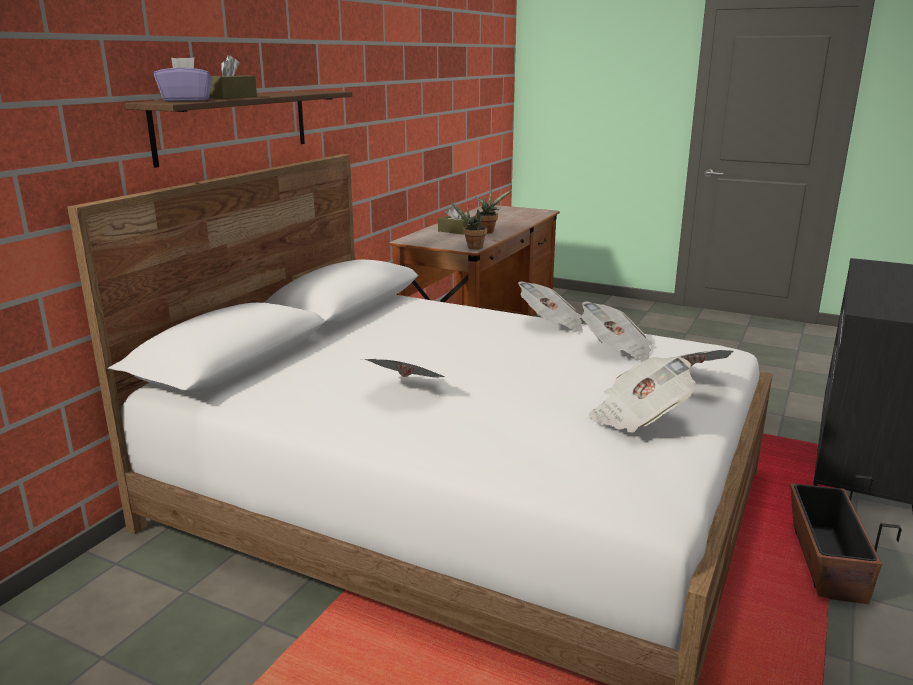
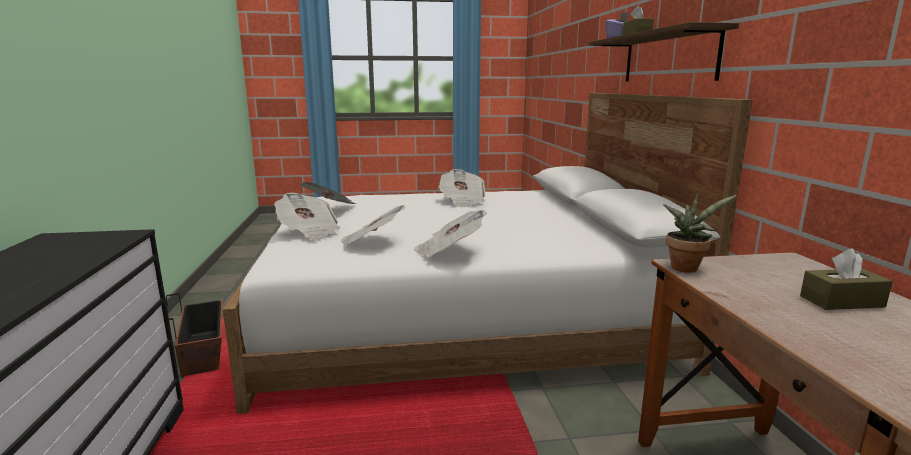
camera: 145 degrees right, 5 degrees down
(488, 231) = (806, 318): potted plant -> none

